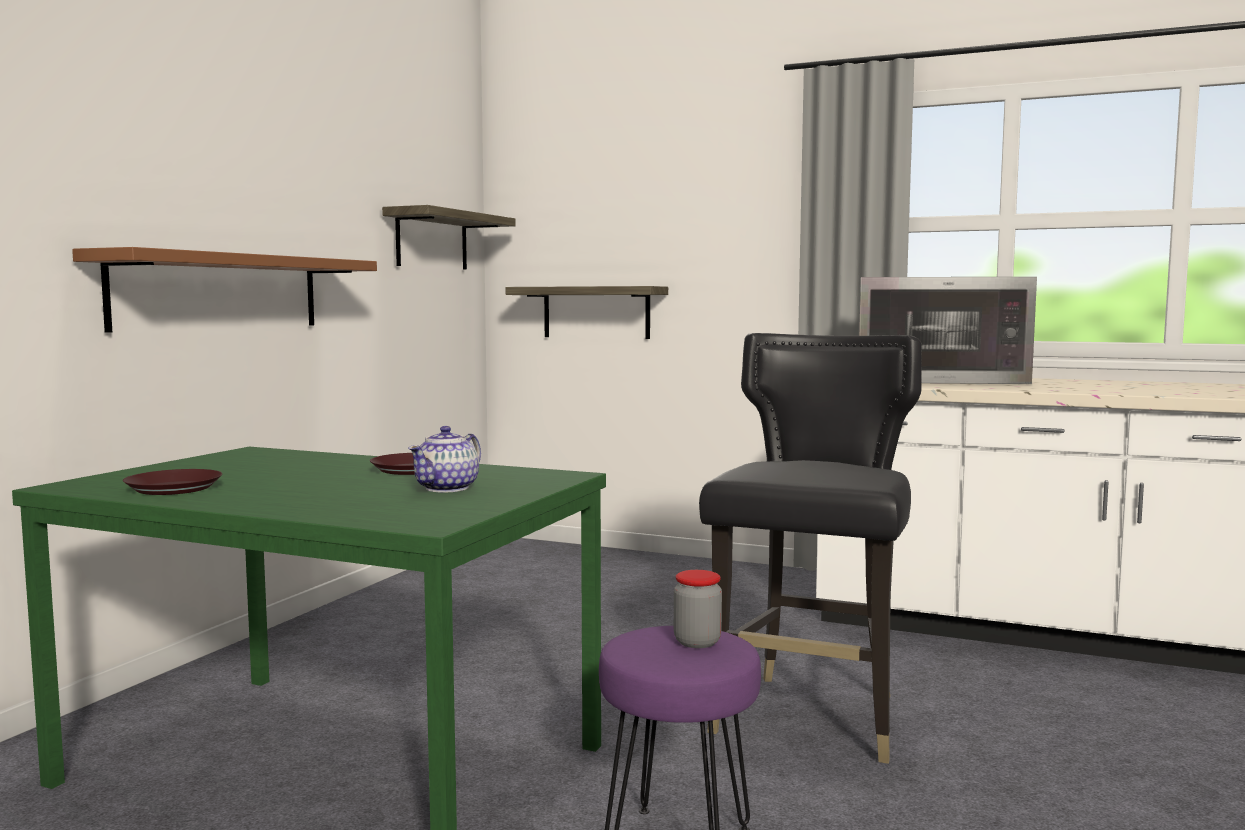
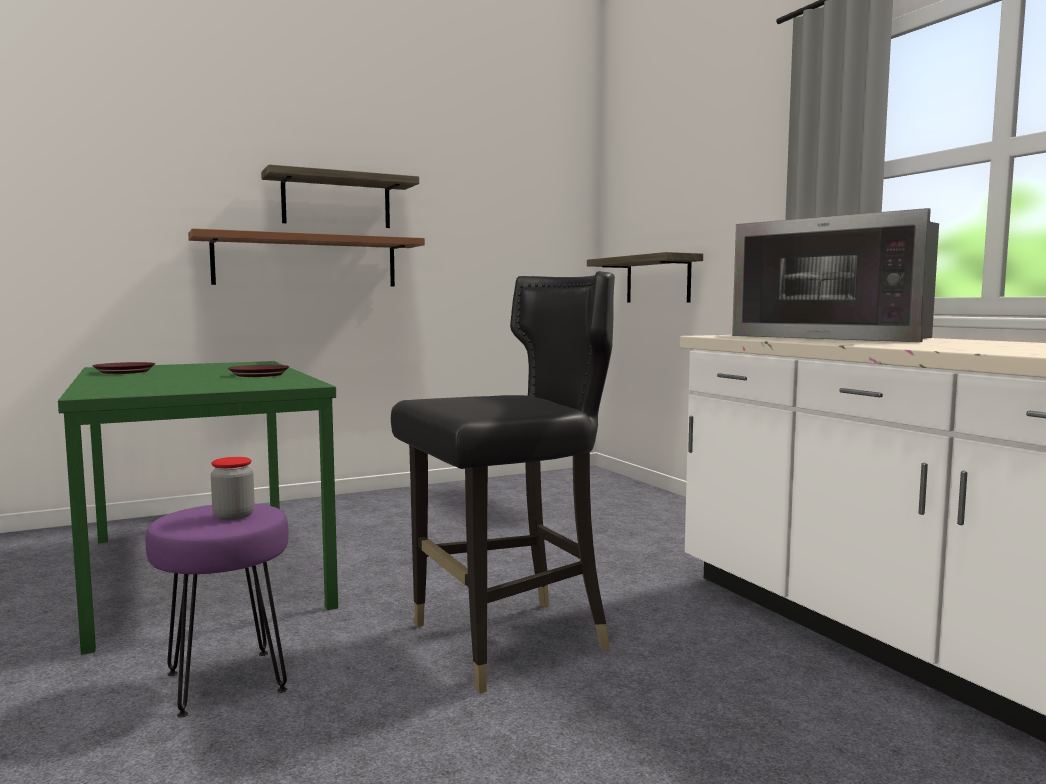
camera: 40 degrees right, 0 degrees up
(432, 240) = (529, 224): shelf -> shelf (336, 201)
(448, 488) = (212, 383): teapot -> none

